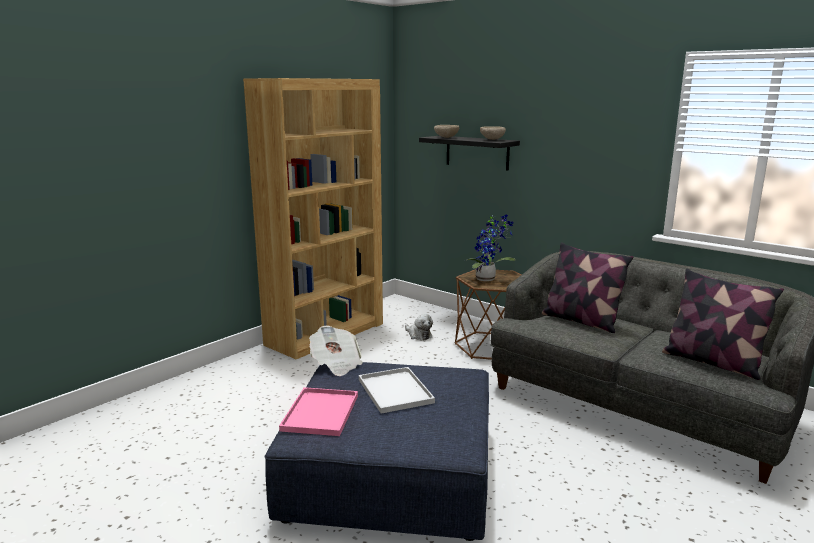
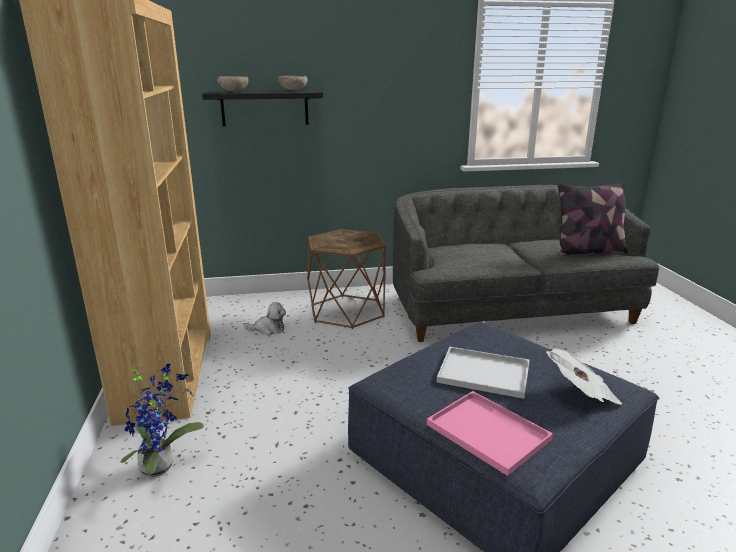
camera: 50 degrees left, 5 degrees up
(336, 364) = (381, 380): newspaper -> newspaper (581, 393)
(488, 279) = (342, 242): potted plant -> potted plant (161, 465)
(581, 321) = (470, 252): pillow -> none

